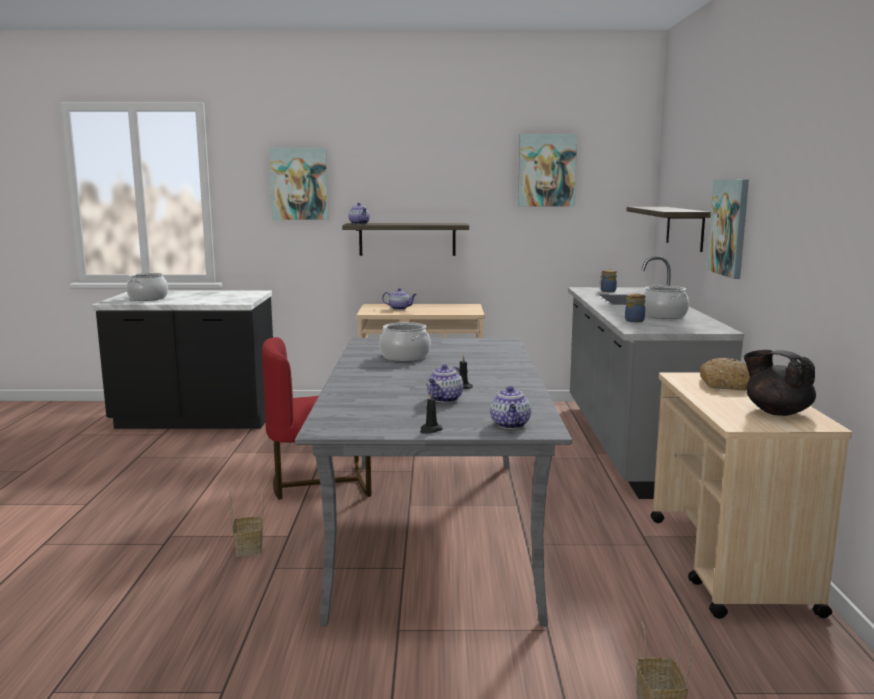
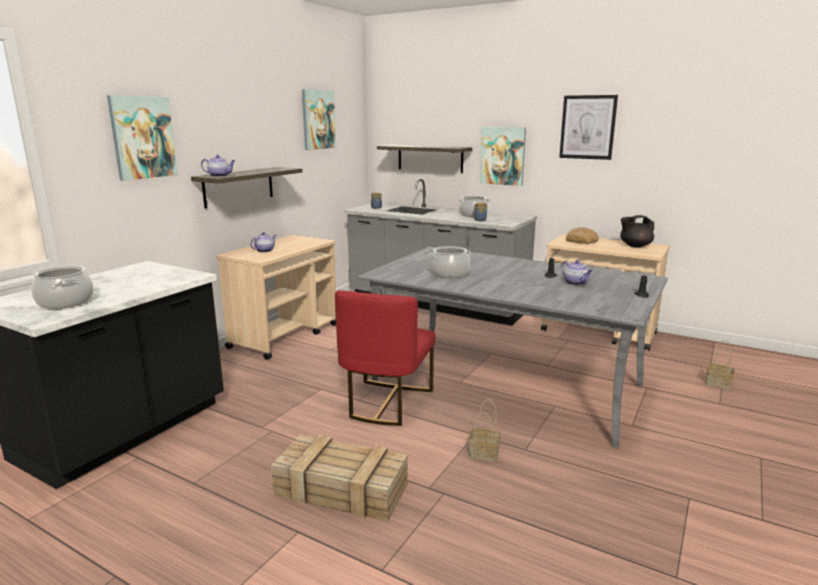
camera: 60 degrees left, 5 degrees up
(150, 502) = (339, 489): none -> crate
(510, 425) = (639, 281): teapot -> none
(797, 178) = (587, 127): none -> picture

